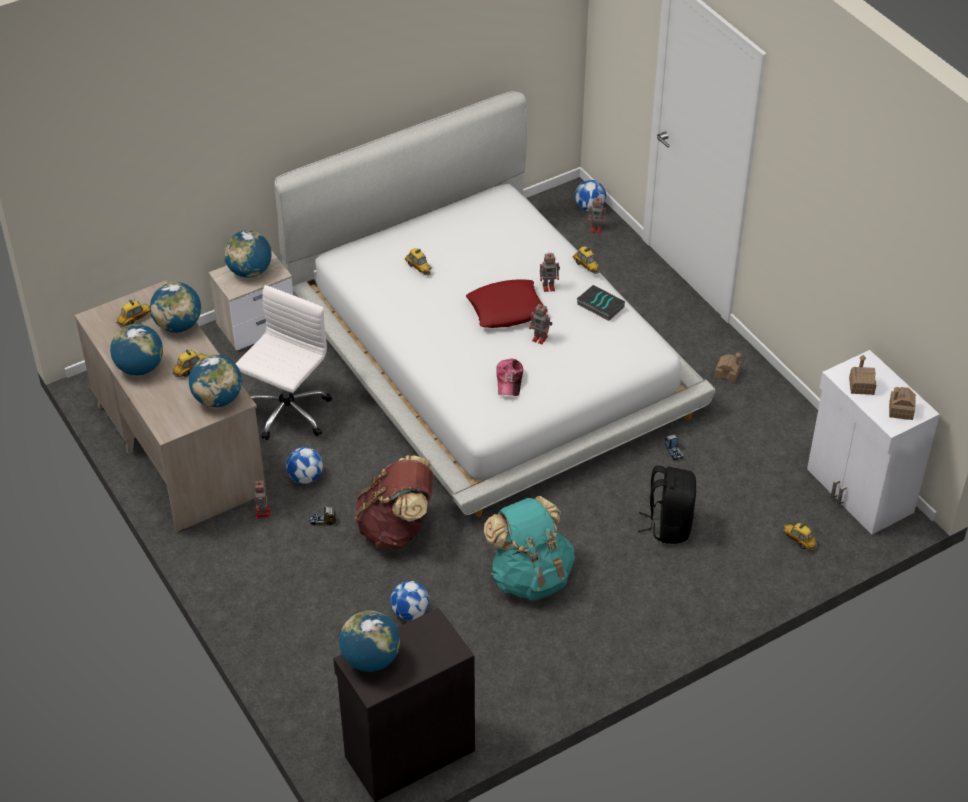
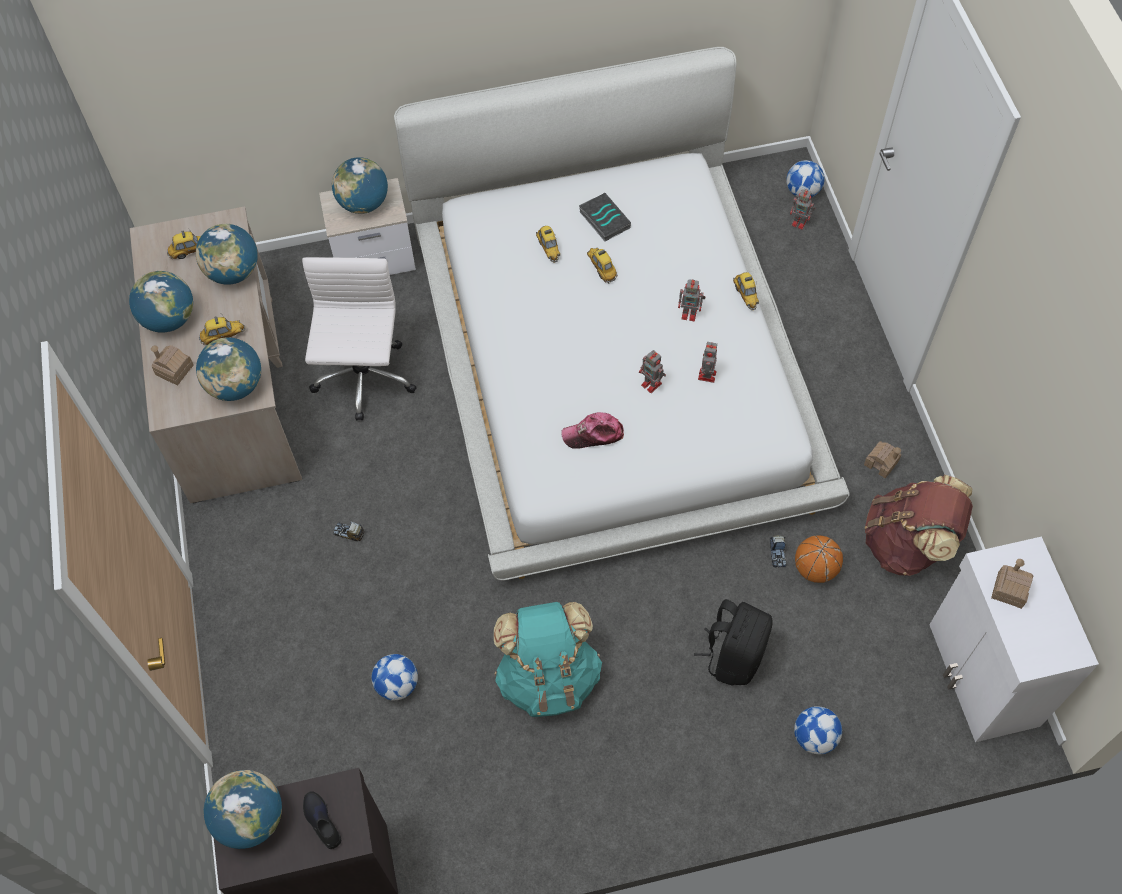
camera: 20 degrees right, 15 degrees up
(263, 513) = (289, 505): toy robot -> toy robot (707, 376)
(286, 413) = (364, 380): white office chair -> white office chair turned 45 degrees counterclockwise
(305, 477) = (352, 470): football -> football (814, 737)
(397, 529) = (425, 568): brown backpack -> brown backpack (907, 543)
(426, 646) = (322, 821): none -> black shoe
(506, 309) = (628, 333): red pillow -> none
(509, 380) = (593, 434): cap -> cap turned 60 degrees clockwise
(599, 306) = (740, 356): book -> book (603, 220)
(706, 454) = (815, 569): none -> basketball
(798, 541) = (881, 724): toy car -> toy car (601, 268)
(901, 410) = (1048, 643): toy house -> toy house (174, 370)

